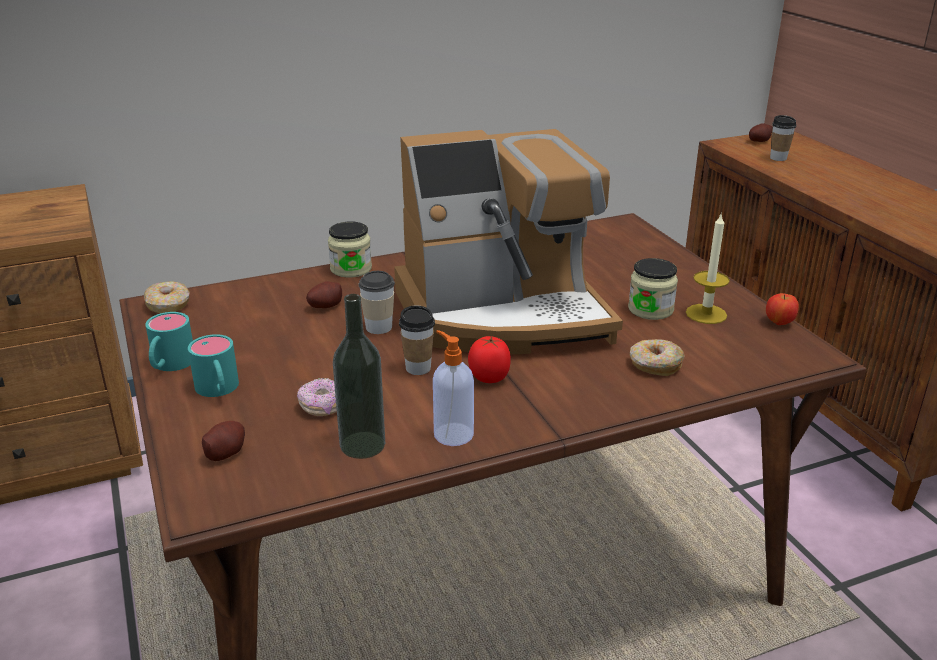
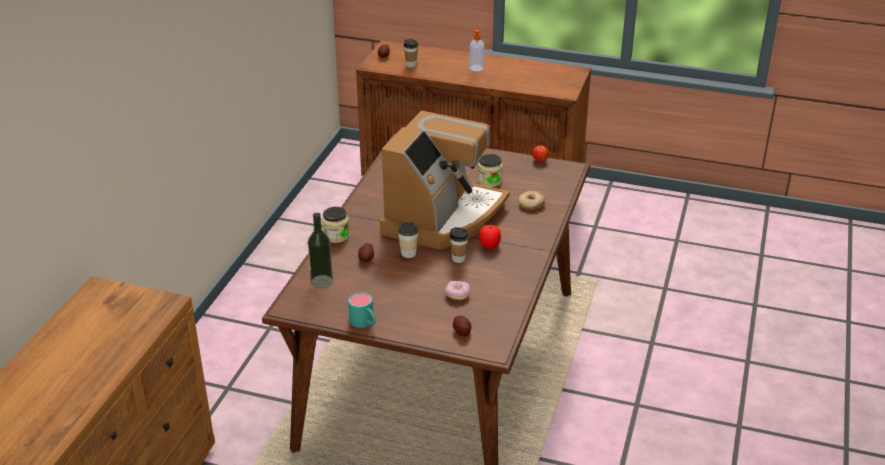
camera: 50 degrees left, 5 degrees up
(168, 305) = (296, 303): donut -> none
(219, 390) = (407, 316): turquoise mug -> none
(362, 445) = (498, 296): bottle -> bottle (321, 281)
(452, 434) = (517, 273): soap dispenser -> soap dispenser (475, 68)
(706, 314) = (511, 171): candle -> none

